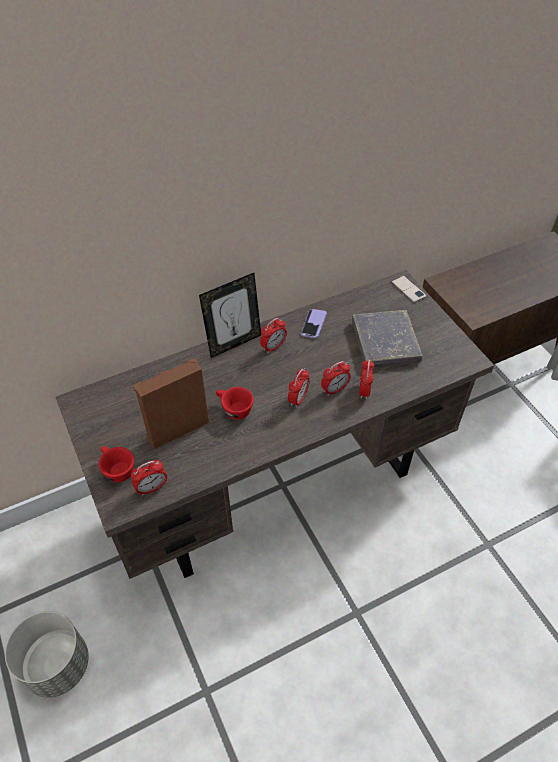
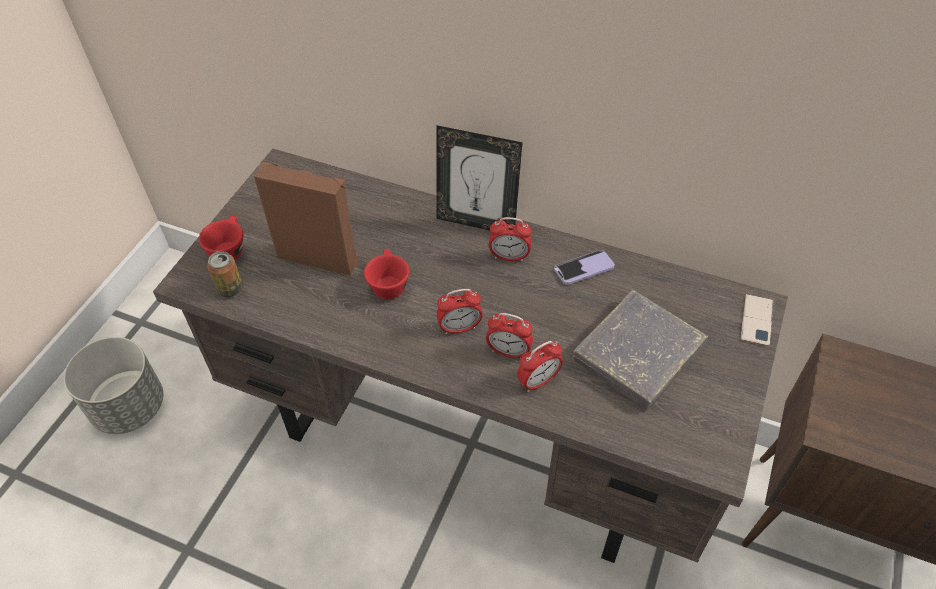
camera: 50 degrees right, 0 degrees up
(152, 488) = (230, 289): alarm clock -> can

